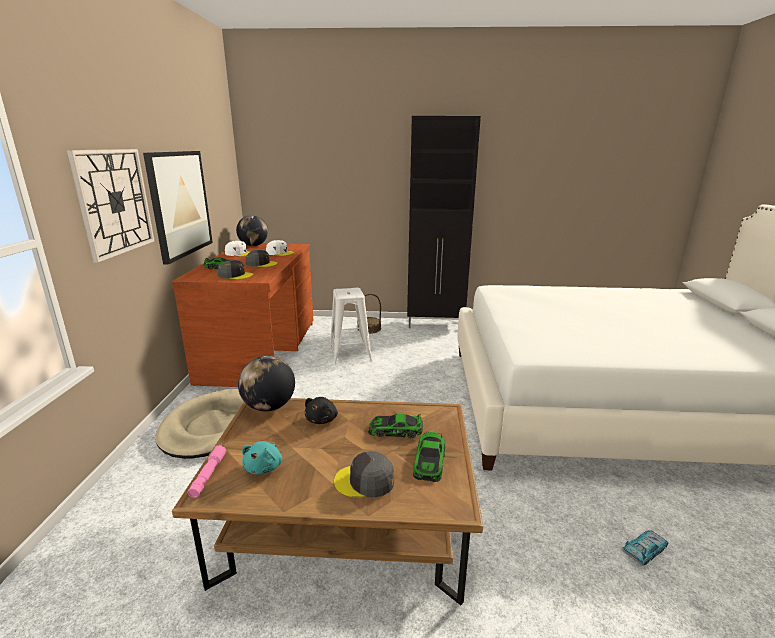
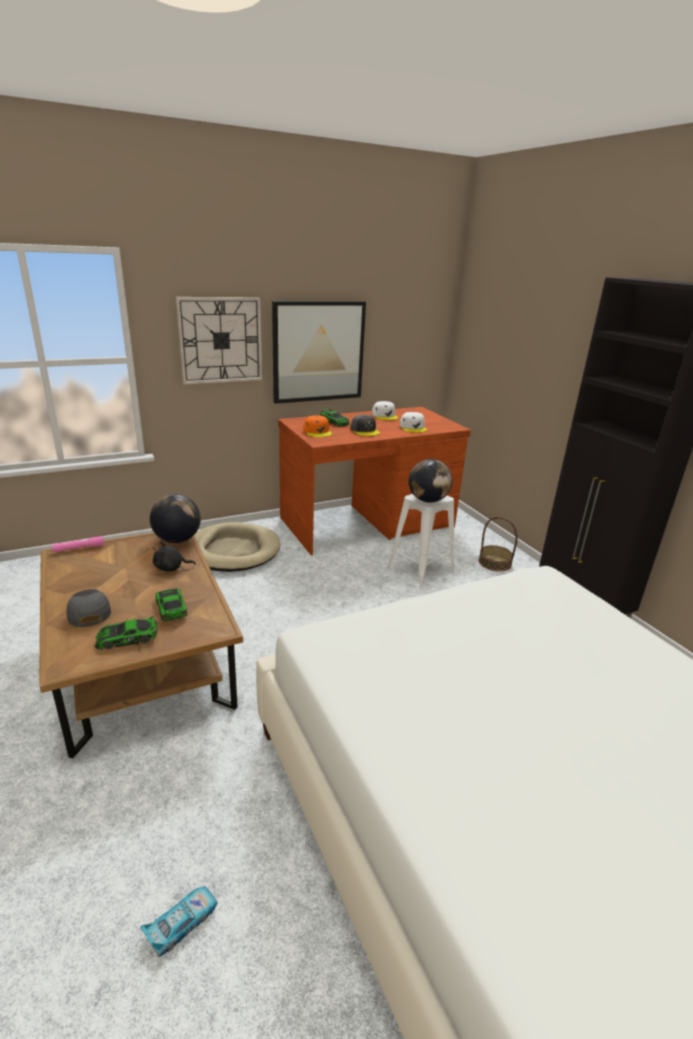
camera: 60 degrees right, 5 degrees up
(235, 275) = (317, 432): grey cap -> orange cap
(253, 245) = (421, 413): globe -> globe (428, 500)
(264, 467) = (95, 565): turquoise plush toy -> none
(644, 551) = (181, 923): toy car -> toy car turned 75 degrees counterclockwise

